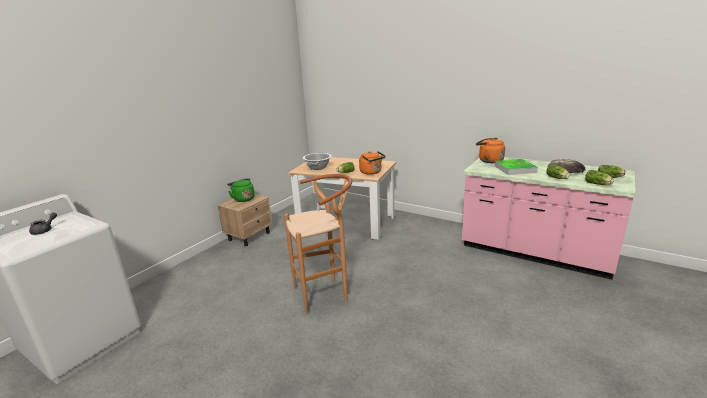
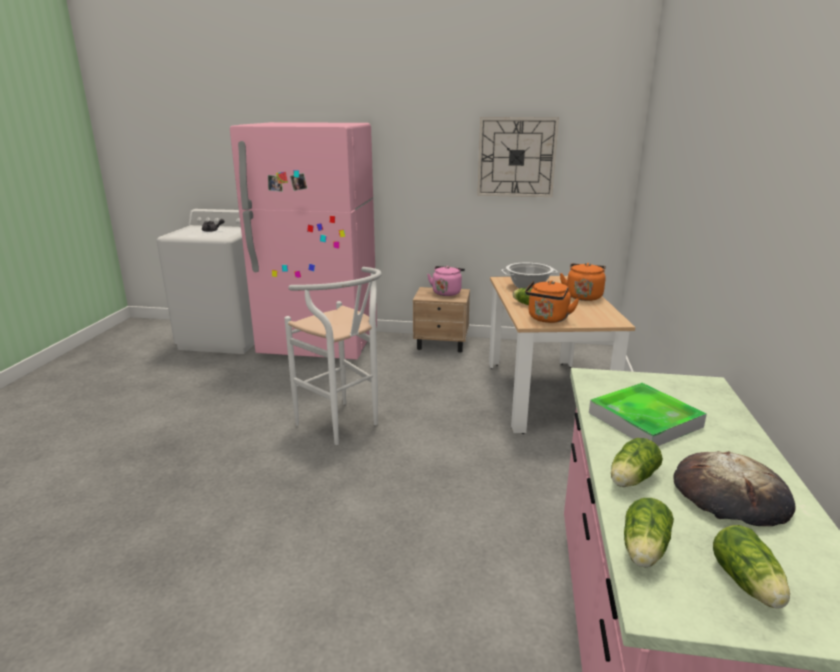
camera: 65 degrees right, 0 degrees up
(181, 285) = (320, 345): none -> pink fridge
(243, 199) = (447, 292): green kettle -> pink kettle
(252, 95) = (516, 157): none -> wall clock
(325, 293) = (343, 426): brown stool -> white stool
(489, 161) = (674, 387): orange kettle -> orange kettle (583, 296)

